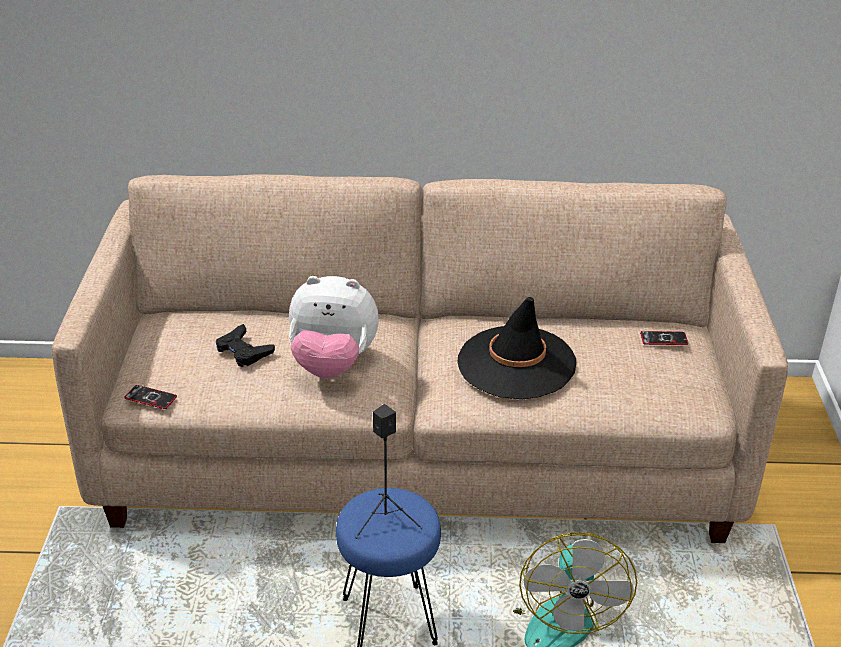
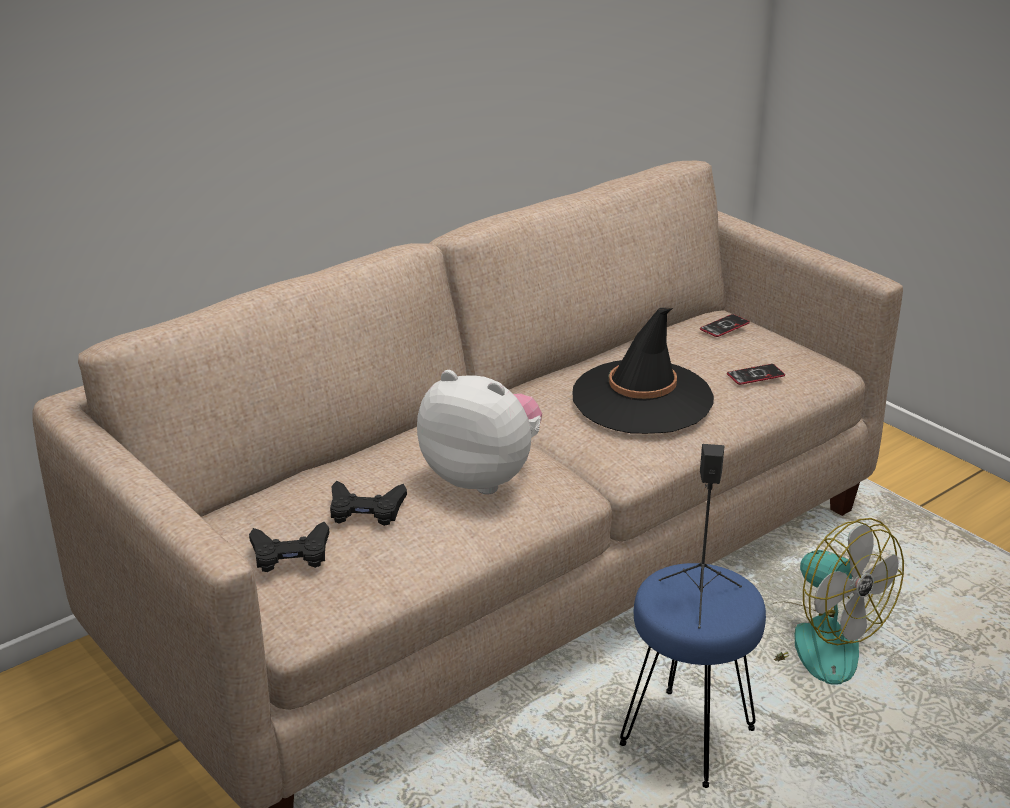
camera: 40 degrees left, 5 degrees down
(150, 398) = (320, 609): phone -> phone (755, 375)
(175, 357) = (290, 554): none -> black game controller
(332, 365) = (482, 477): plush toy -> plush toy turned 120 degrees counterclockwise

